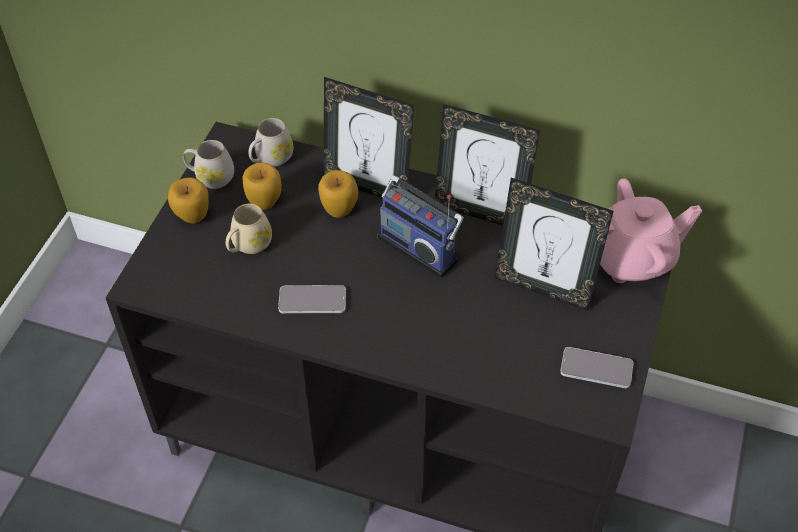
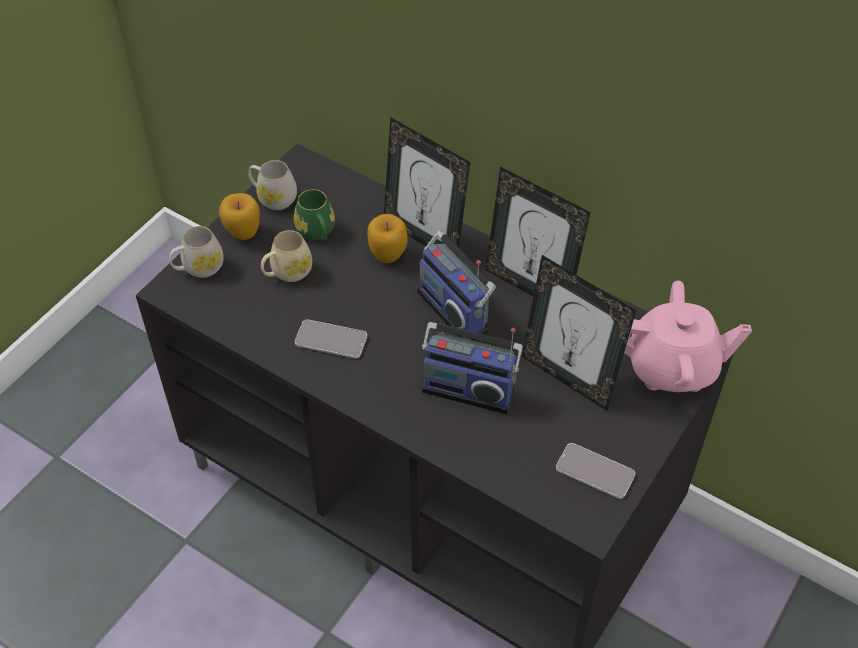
camera: 15 degrees right, 0 degrees up
(264, 202) = (317, 233): apple -> green mug
(271, 158) = (337, 190): white mug -> white mug (198, 268)
(457, 317) = (469, 388): none -> radio

